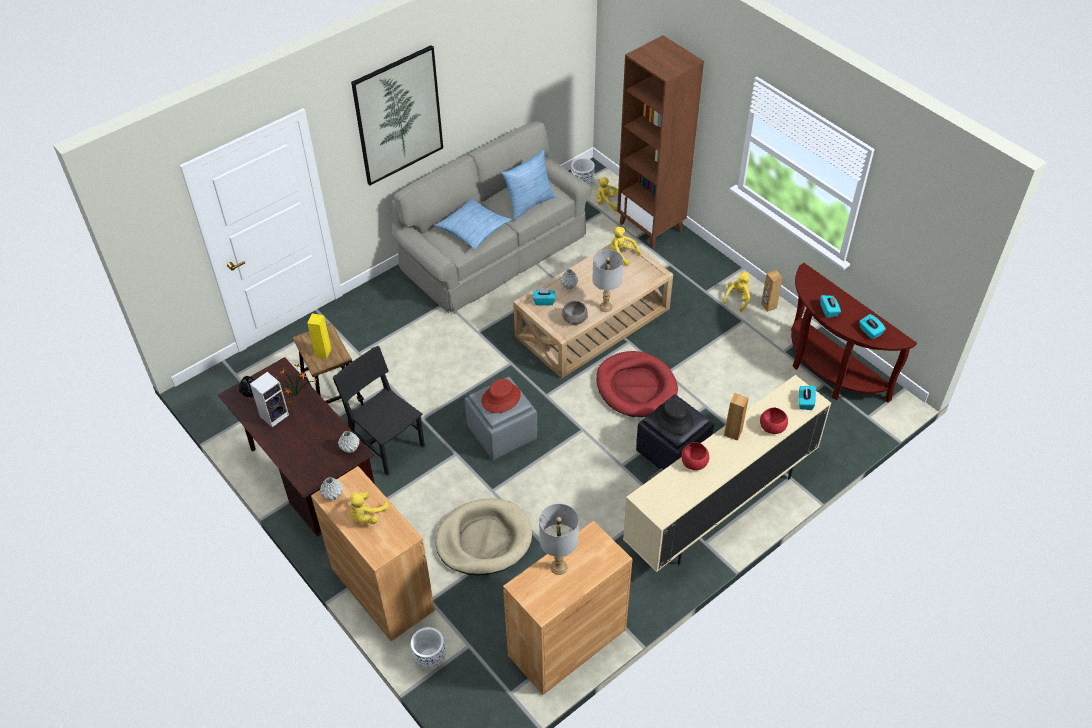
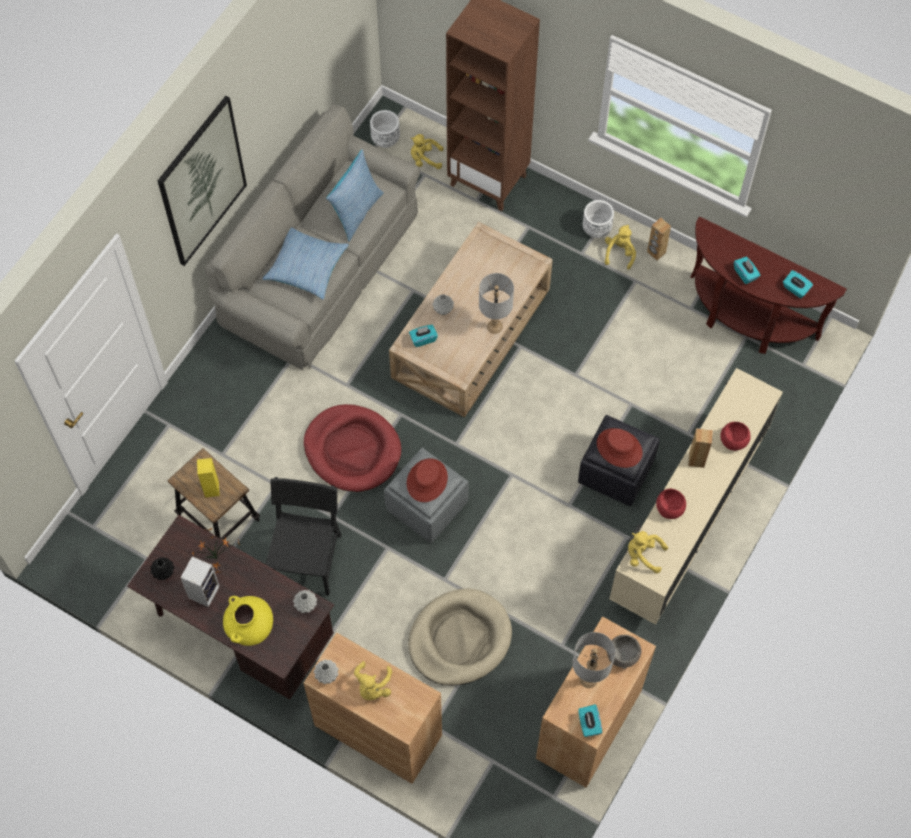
camera: 20 degrees left, 15 degrees up
(297, 447) = (248, 621): none -> yellow vase
(387, 444) = (307, 560): black chair -> black chair turned 75 degrees clockwise
(430, 658) = (459, 787): white planter -> white planter (596, 229)
(574, 320) = (467, 354): grey bowl -> grey bowl (623, 656)
(621, 255) = (485, 249): yellow plush toy -> yellow plush toy (643, 555)
(636, 387) = (549, 403): red dog bed -> red dog bed (352, 450)
(674, 419) = (619, 448): black hat -> red hat
(805, 402) = (757, 399): turquoise tissue box -> turquoise tissue box (589, 724)

